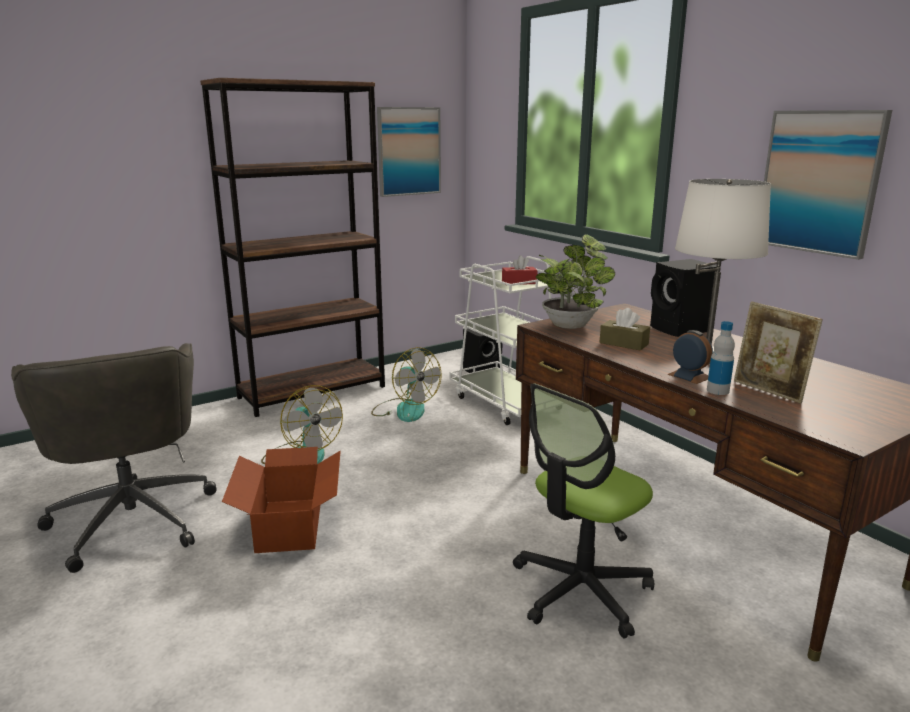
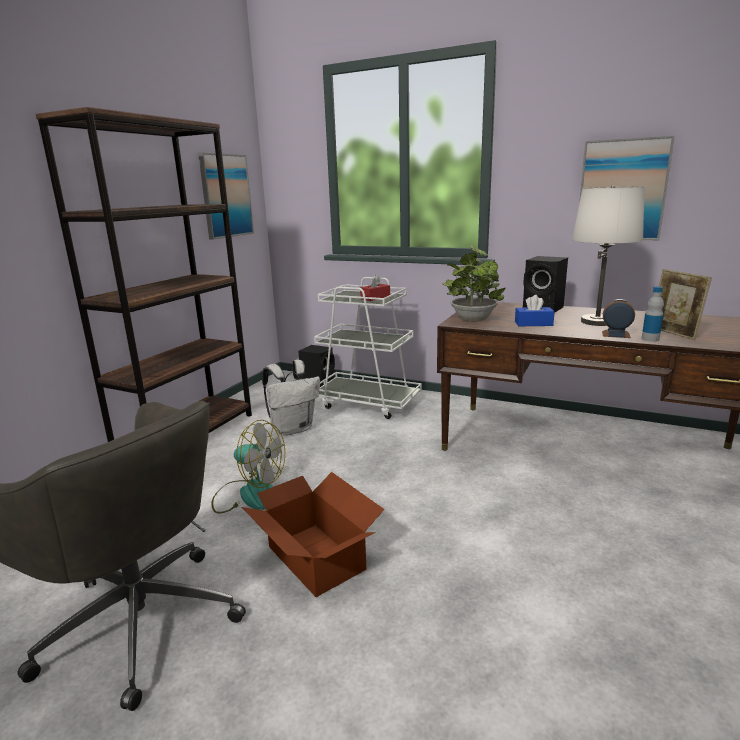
camera: 30 degrees left, 0 degrees up
(404, 409) = (293, 429): fan -> white backpack
(580, 590) = (588, 518): office chair -> none
(623, 343) = (533, 324): brown tissue box -> blue tissue box
(769, 391) = (673, 333): picture frame -> picture frame turned 45 degrees clockwise

